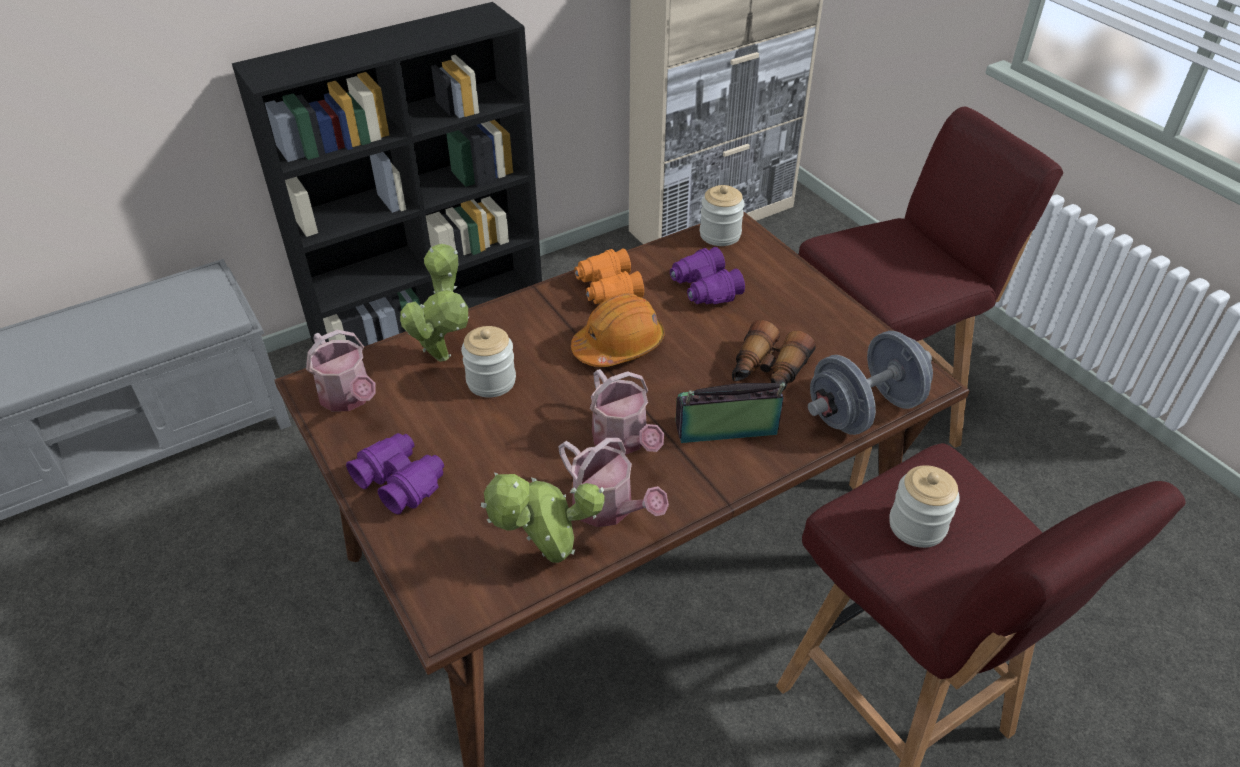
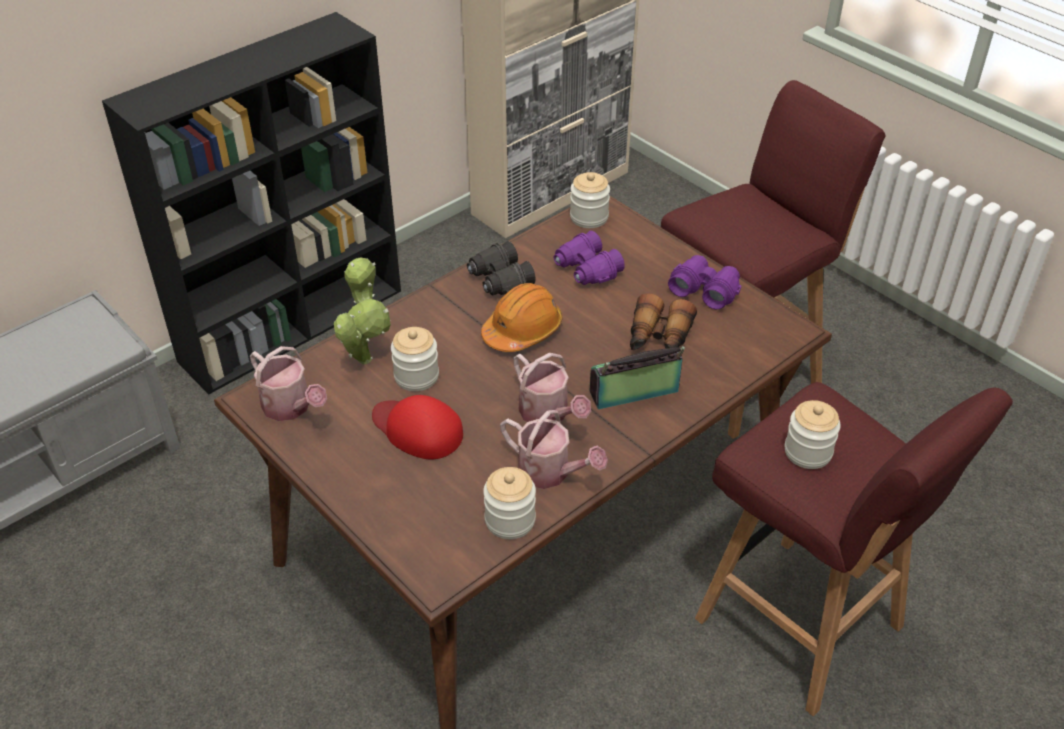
camera: 10 degrees left, 0 degrees up
(401, 481) = (362, 473): purple binoculars -> purple binoculars (704, 290)
(475, 439) = (417, 429): none -> red cap
(549, 559) = (510, 520): potted plant -> jar
(608, 290) = (499, 280): orange binoculars -> black binoculars
(864, 410) = (747, 362): grey dumbbell -> none

